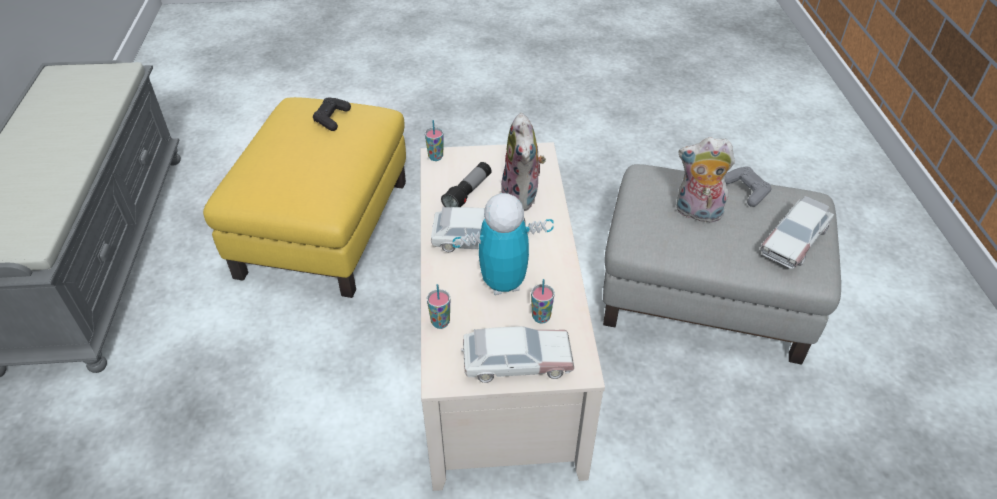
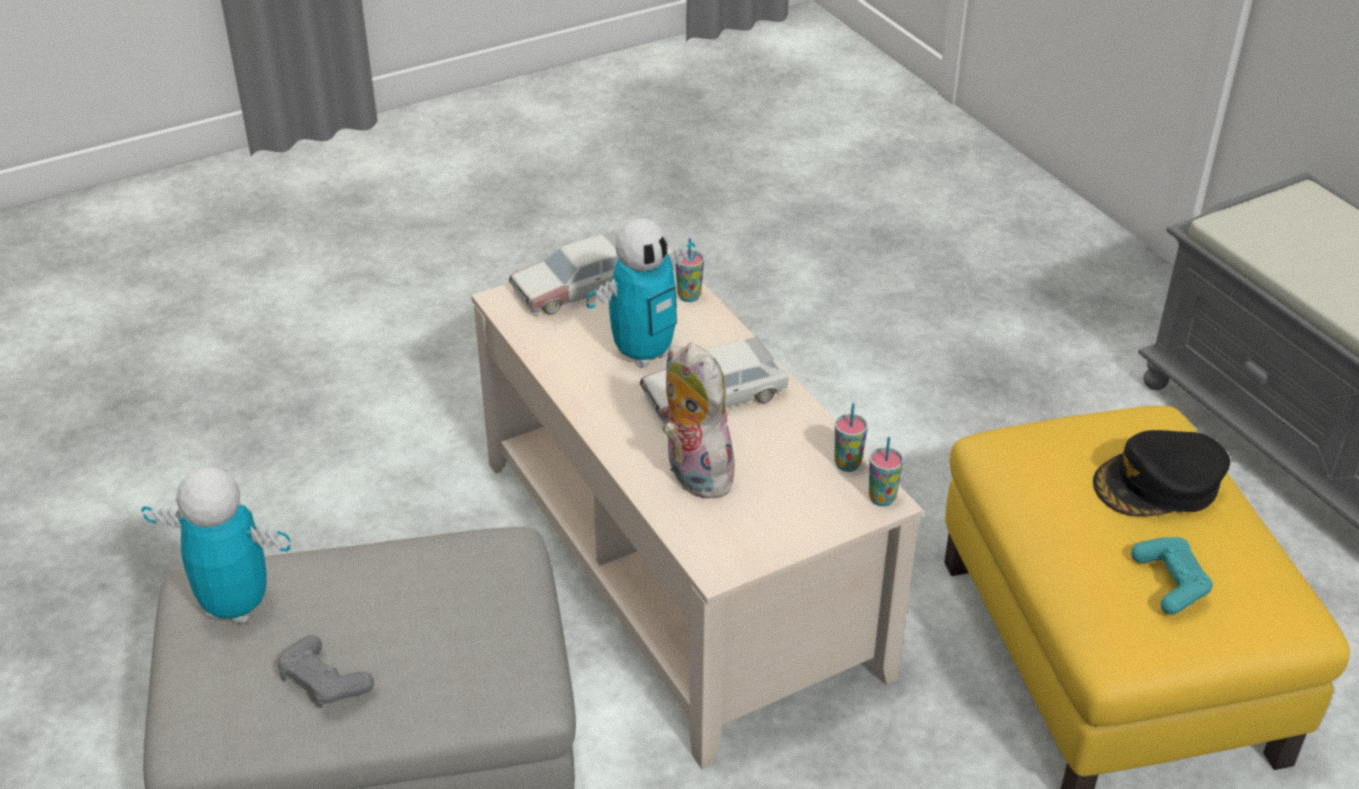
camera: 155 degrees right, 5 degrees down
(282, 154) = (1159, 484): none -> black cap
(332, 119) = (1170, 582): black game controller -> turquoise game controller
(468, 193) = (780, 455): flashlight -> none
(541, 317) = (575, 333): cup -> cup (847, 464)
(697, 213) = (409, 602): plush toy -> none
(794, 239) = (235, 606): toy car -> toy robot

